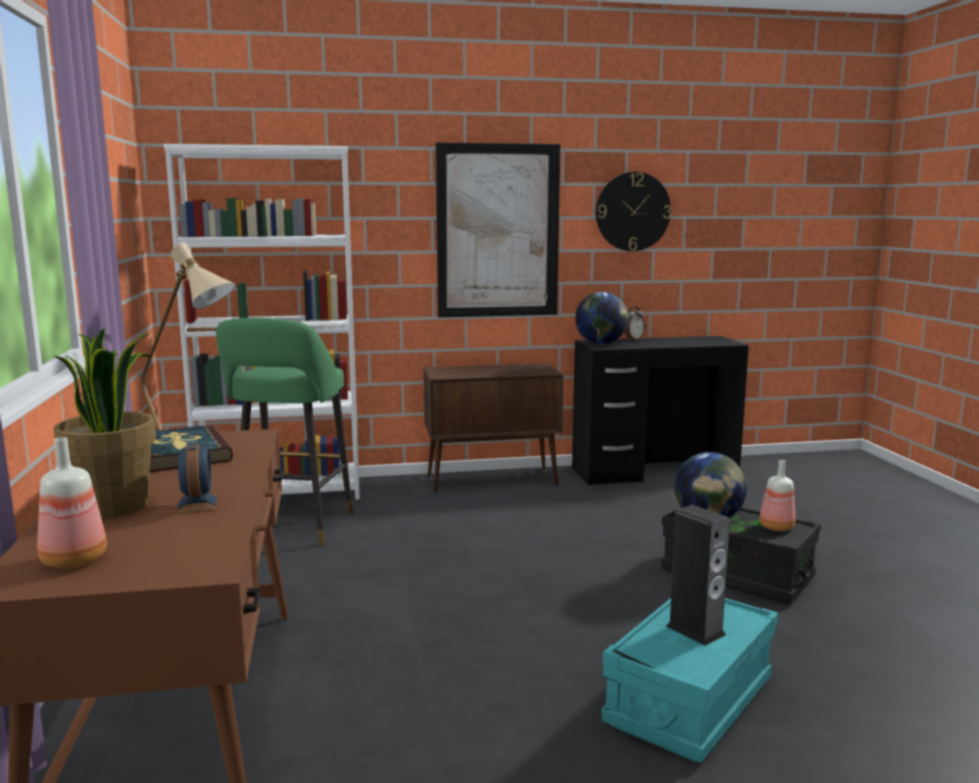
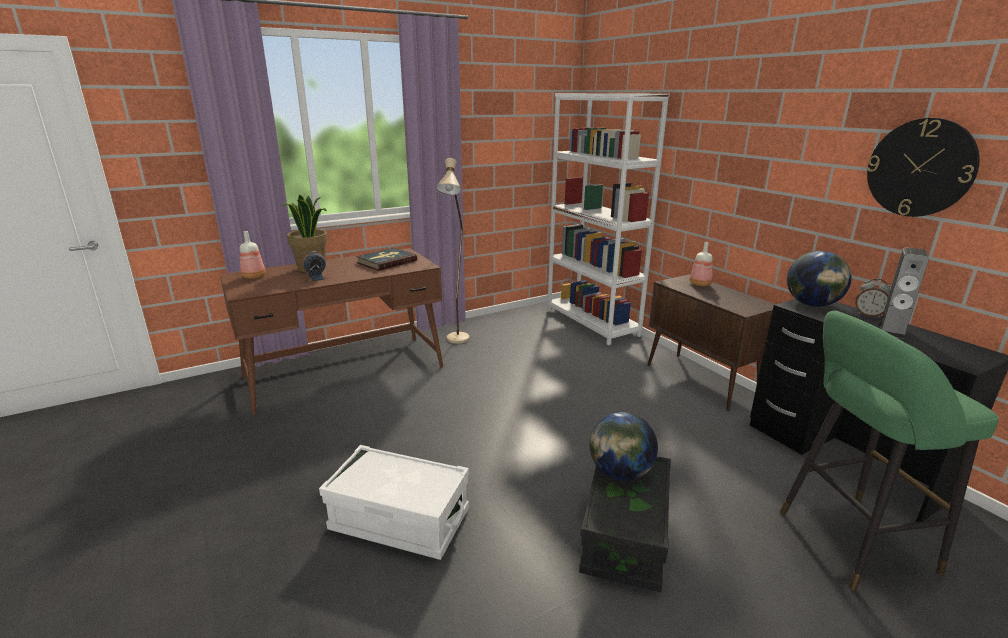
camera: 70 degrees right, 10 degrees up
(292, 528) = (546, 339): green stool -> green stool (848, 542)
(498, 231) = (766, 171): picture -> none
(689, 702) = (400, 521): turquoise storage box -> white storage box
(695, 630) = (401, 480): speaker -> speaker (891, 330)
(775, 527) = (636, 516): bottle -> bottle (699, 284)

